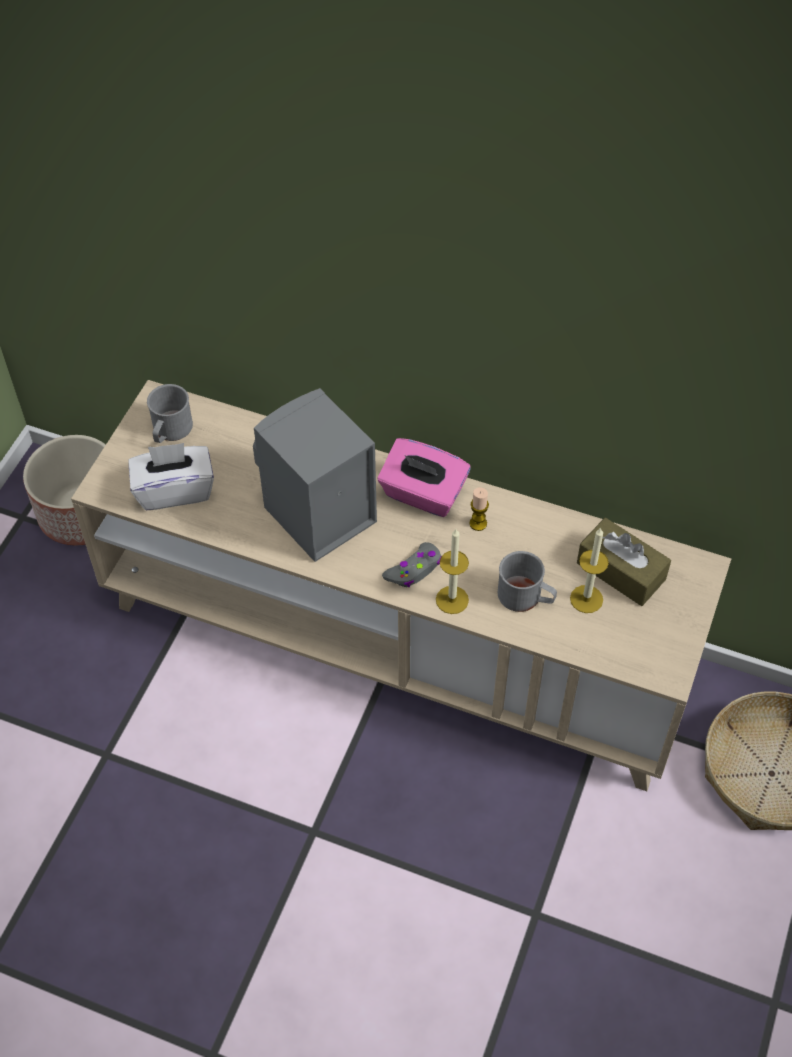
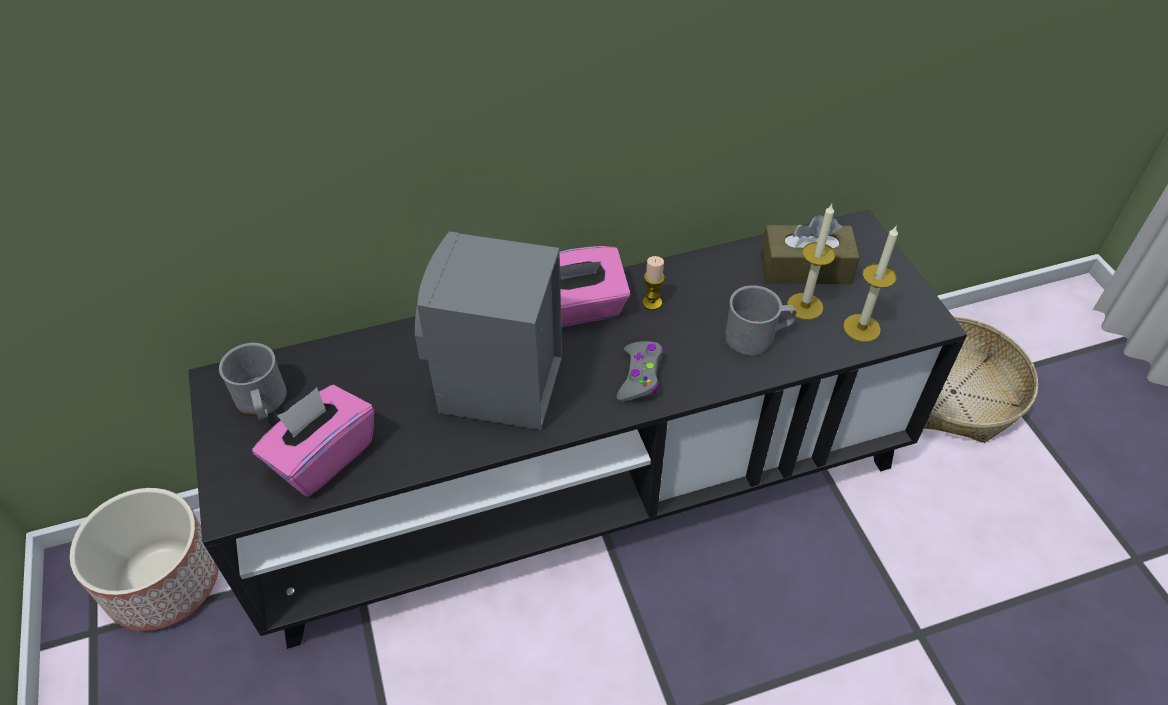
camera: 40 degrees left, 5 degrees down
(174, 490) = (322, 456): white tissue box -> pink tissue box
(396, 639) = (584, 489): beige tv stand -> black tv stand
(452, 600) = (700, 380): candle -> candle (861, 328)

